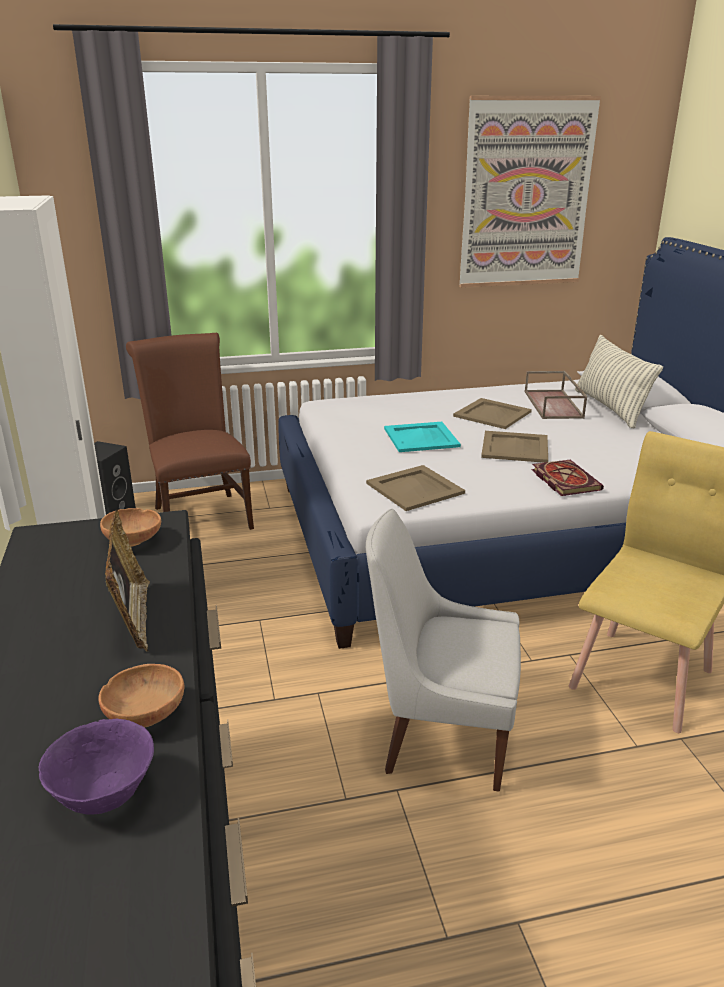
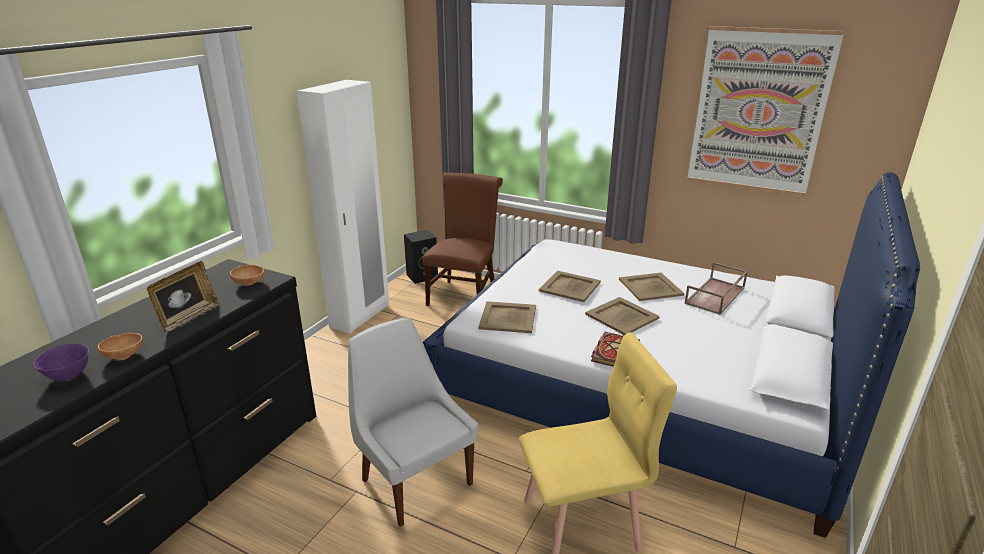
camera: 40 degrees right, 0 degrees up
(421, 437) = (570, 286): turquoise tray -> beige tray
(610, 408) = (760, 314): pillow -> none

